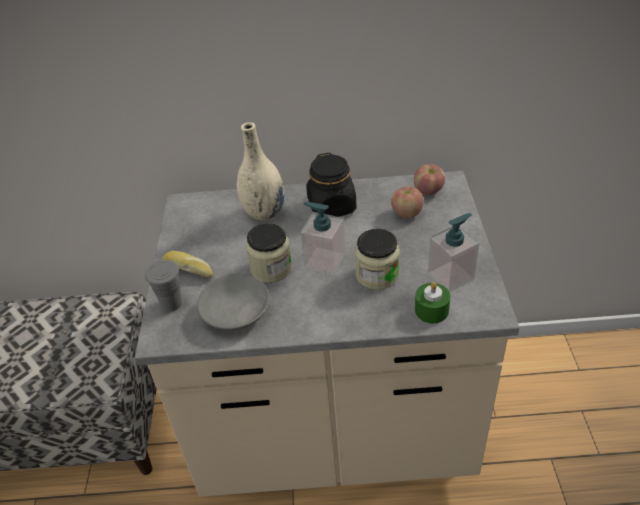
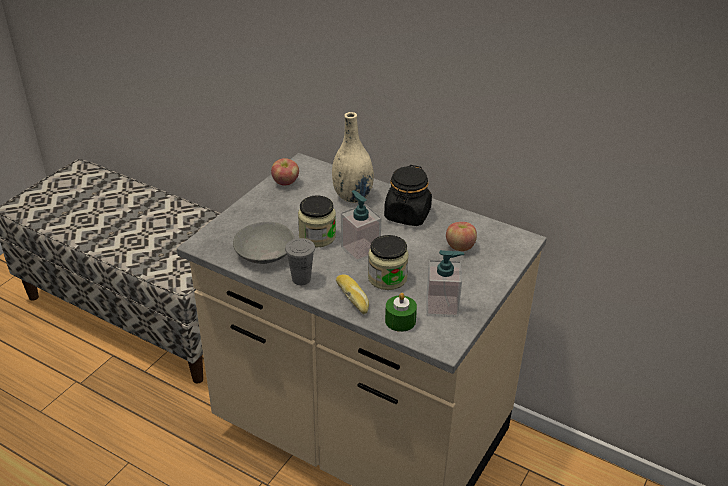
camera: 30 degrees right, 5 degrees down
(171, 304) = (229, 226): grey cup -> grey cup (301, 279)
(190, 269) = (263, 210): bread -> bread (353, 298)
(428, 190) = (497, 239): apple -> apple (285, 182)

